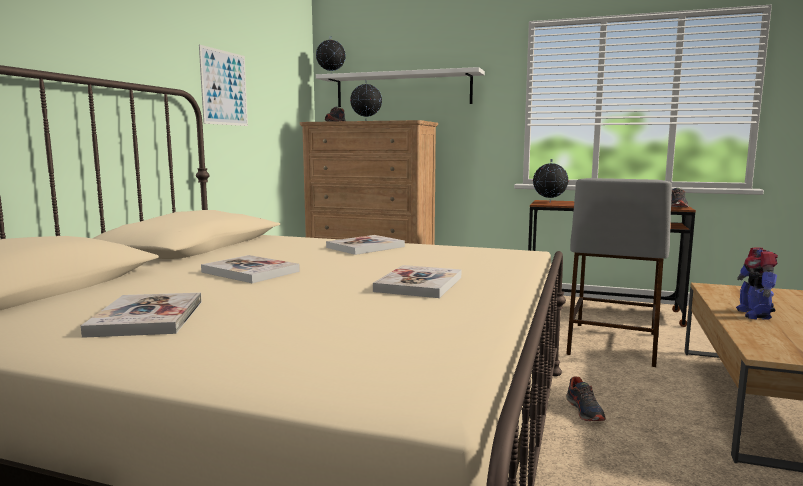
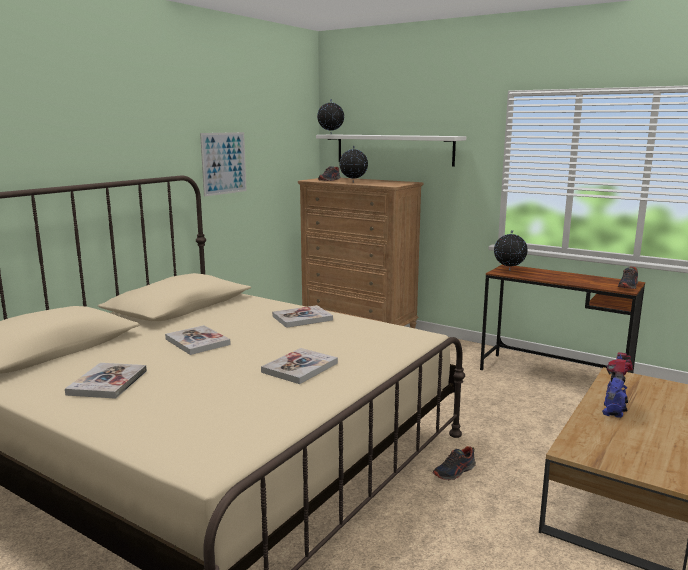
camera: 15 degrees right, 5 degrees up
(585, 411) = (454, 472): shoe -> shoe turned 45 degrees clockwise
(612, 343) = (534, 411): grey stool -> none

